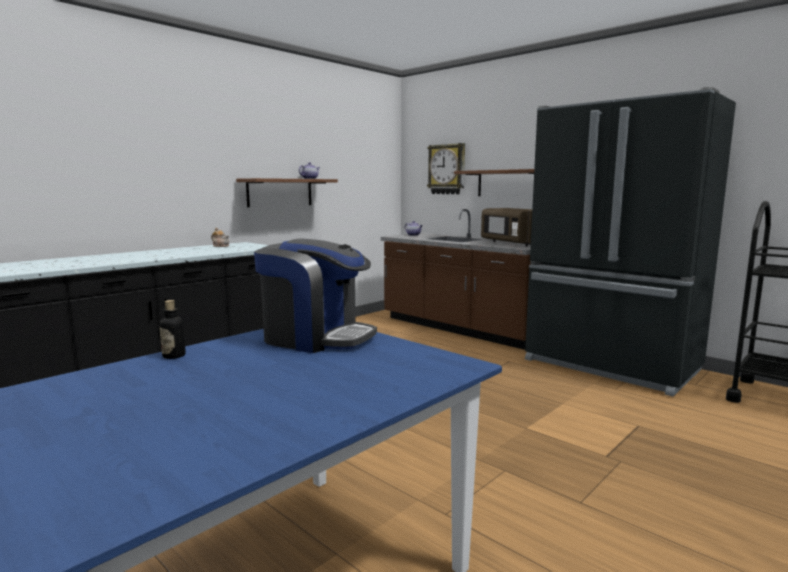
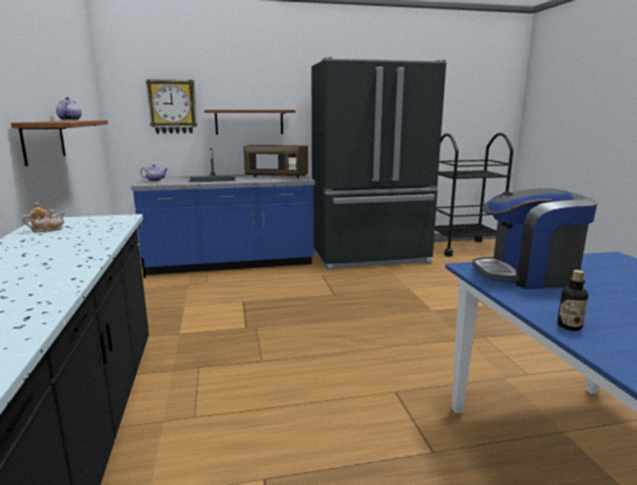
camera: 55 degrees left, 5 degrees up
(316, 338) = (527, 275): coffee machine -> coffee machine turned 150 degrees counterclockwise
(462, 328) = (230, 263): brown counter -> blue counter

